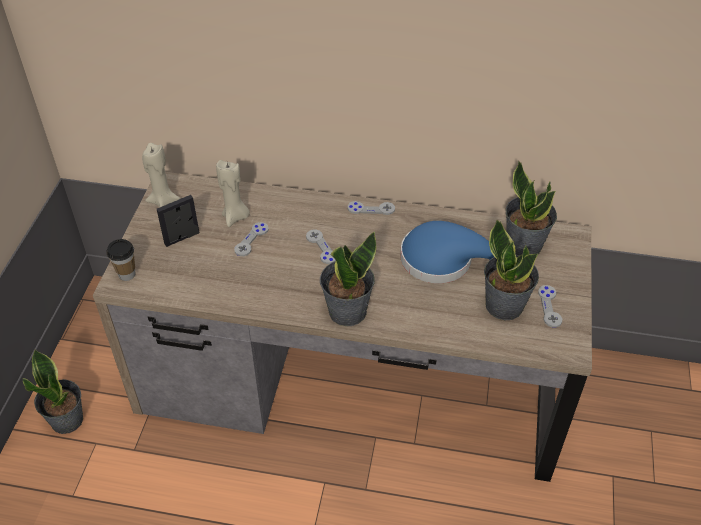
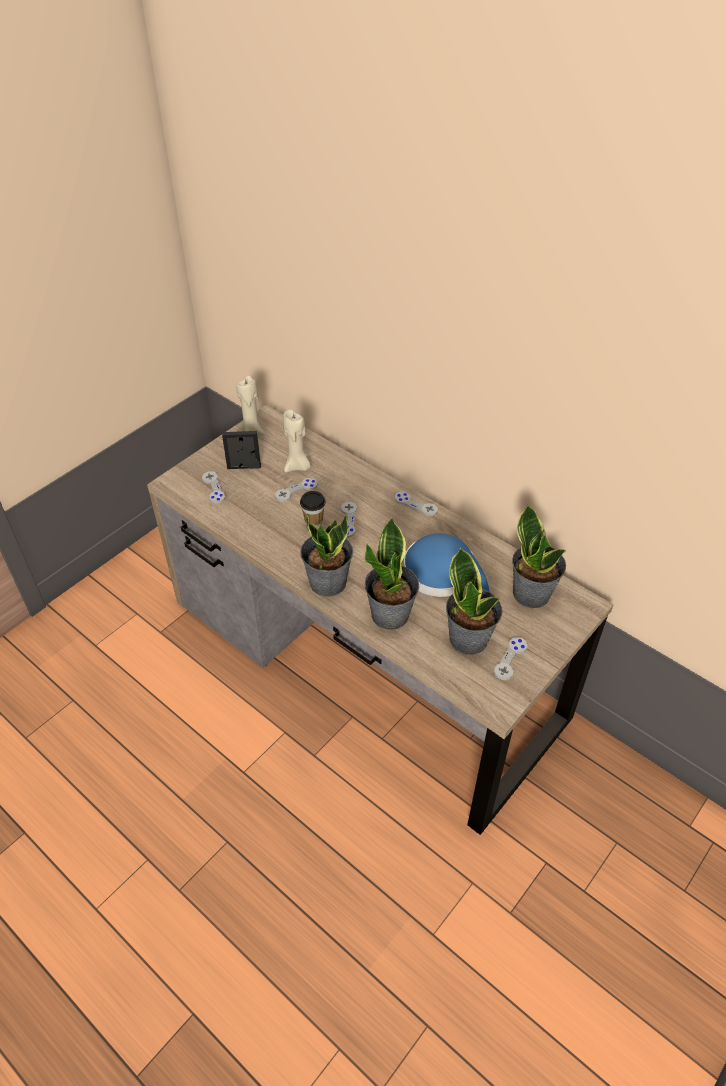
camera: 30 degrees right, 0 degrees up
(68, 420) = (129, 586): potted plant -> potted plant (391, 614)
(127, 274) = (182, 479): cup -> cup (314, 525)
(167, 270) = (213, 488): none -> grey game controller

